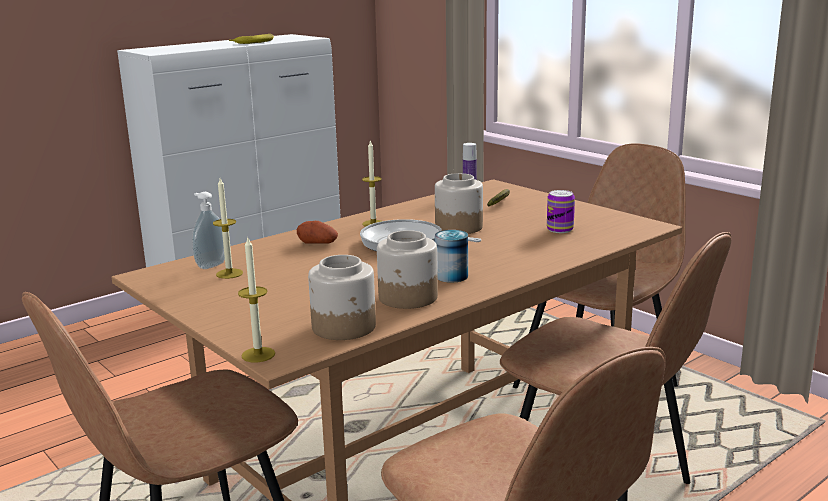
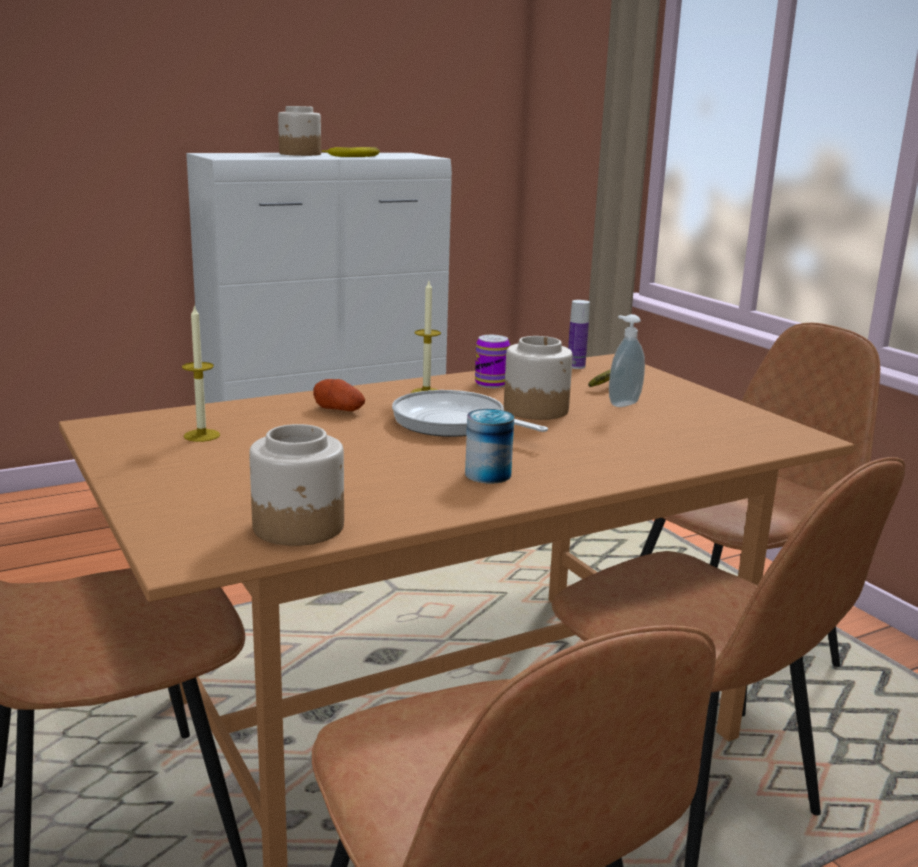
camera: 10 degrees right, 0 degrees up
(210, 265) = (186, 421): soap dispenser -> soap dispenser (622, 403)
(258, 354) = (159, 550): candle -> none
(408, 298) = (411, 497): jar -> jar (300, 154)
(560, 229) = (673, 428): can -> can (491, 384)

